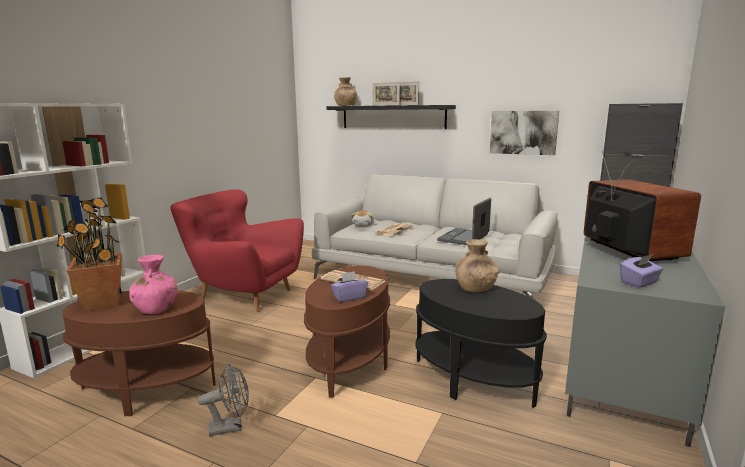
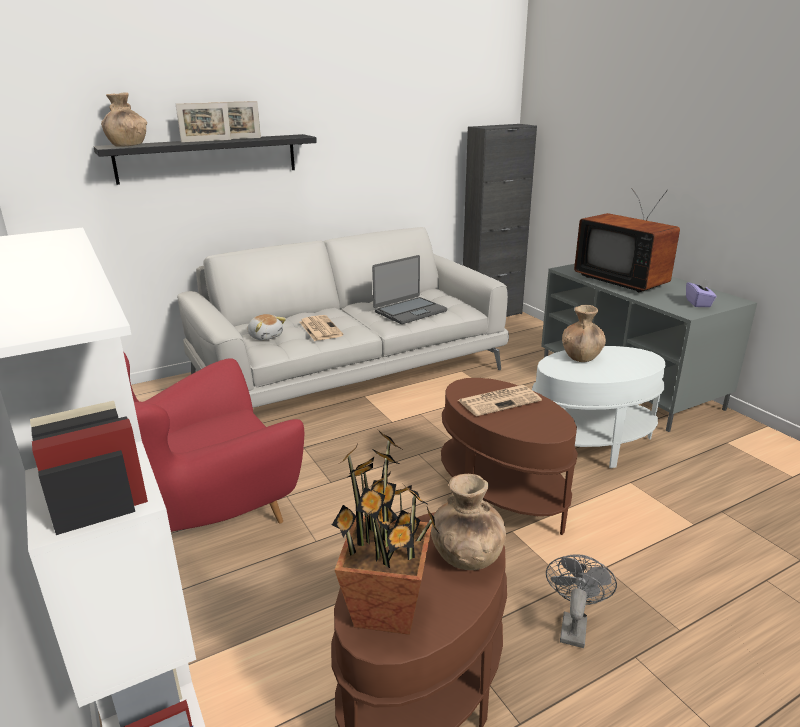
camera: 55 degrees left, 10 degrees up
(156, 309) = (466, 556): pink vase -> brown vase
(349, 297) = (549, 417): purple tissue box -> none
(464, 238) = (409, 311): laptop -> laptop turned 105 degrees counterclockwise
(473, 380) = (590, 446): black side table -> white side table
(523, 132) = (388, 165): picture -> none
(625, 251) = (623, 280): television -> television turned 150 degrees counterclockwise

